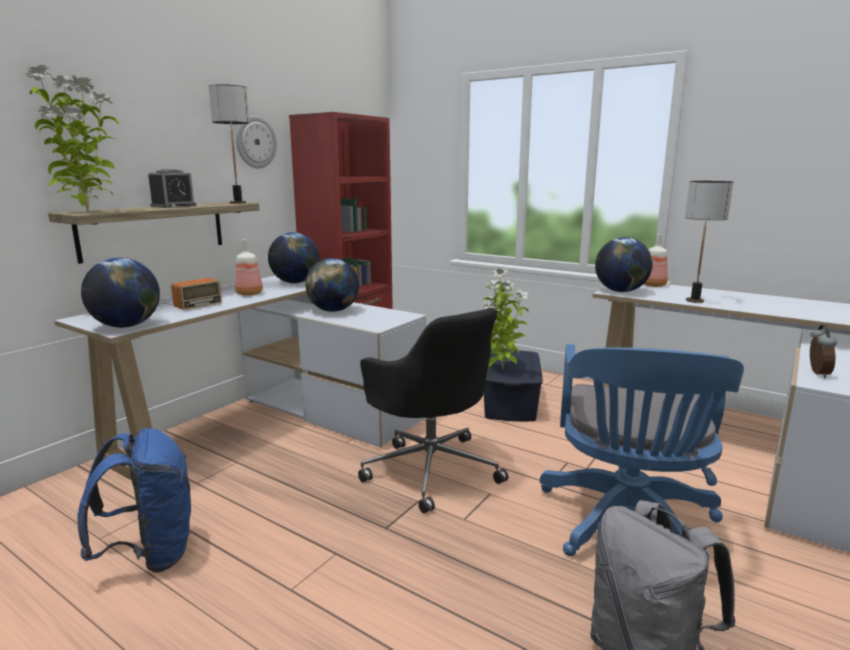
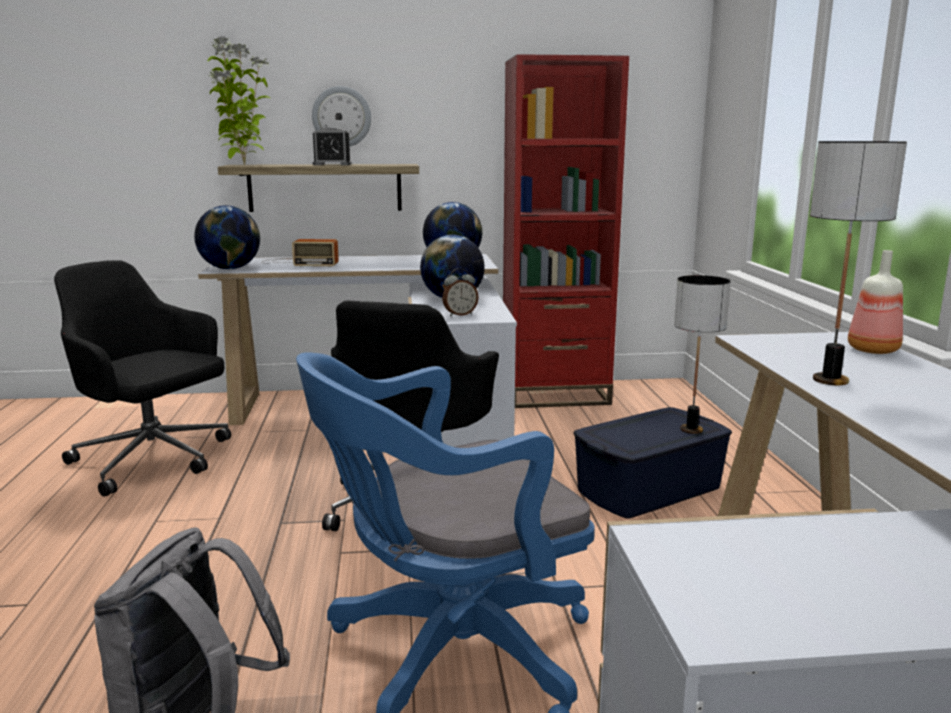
camera: 50 degrees right, 0 degrees up
(151, 554) = (153, 460): blue backpack -> black office chair
(237, 203) = (403, 164): table lamp -> table lamp (691, 430)
(249, 293) = (383, 264): bottle -> none
(255, 142) = (458, 97): wall clock -> wall clock (341, 117)
(501, 370) = (620, 430): potted plant -> none
(620, 291) = (767, 343): globe -> none
(816, 373) = (719, 535): alarm clock -> alarm clock (460, 314)

